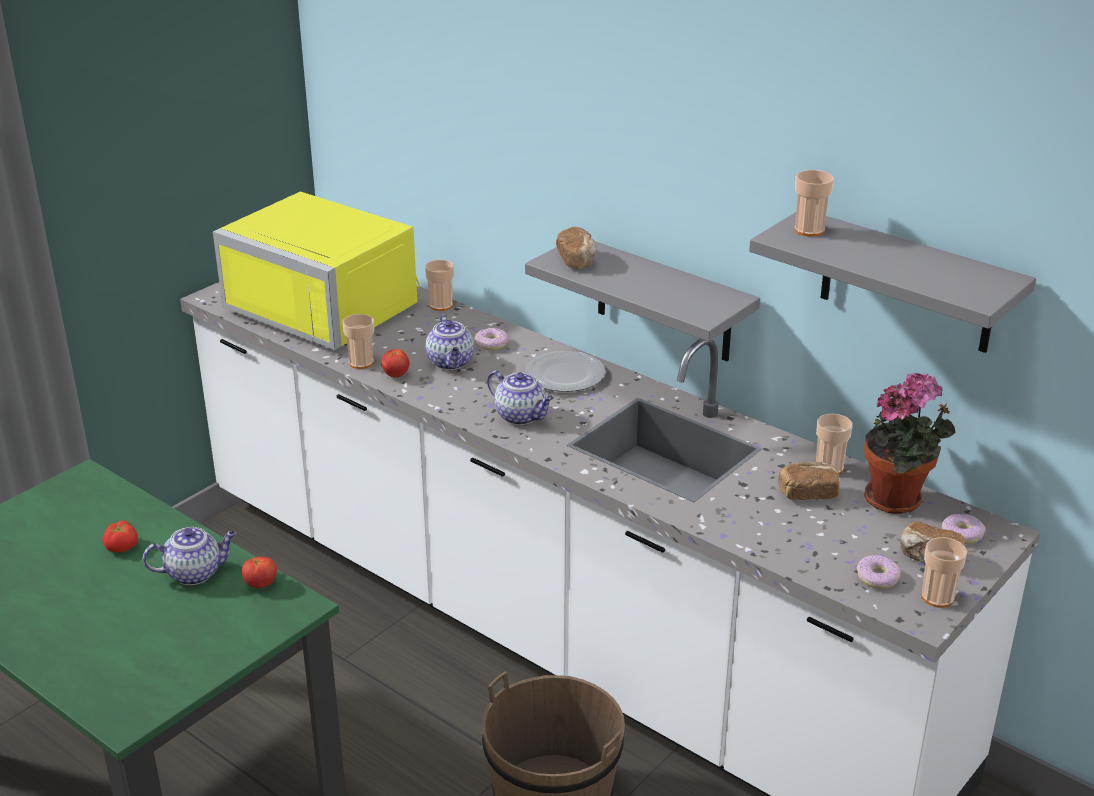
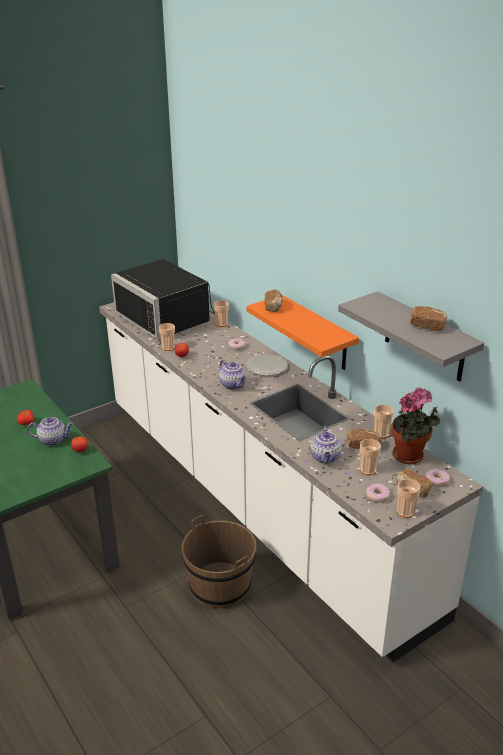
camera: 15 degrees right, 0 degrees up
(331, 305) = (168, 317): yellow microwave -> black microwave
(451, 363) = (212, 353): teapot -> teapot (326, 458)
(663, 300) = (317, 333): grey shelf -> orange shelf
(809, 230) = (373, 303): cup -> cup (368, 470)
(926, 261) = (427, 326): none -> bread

